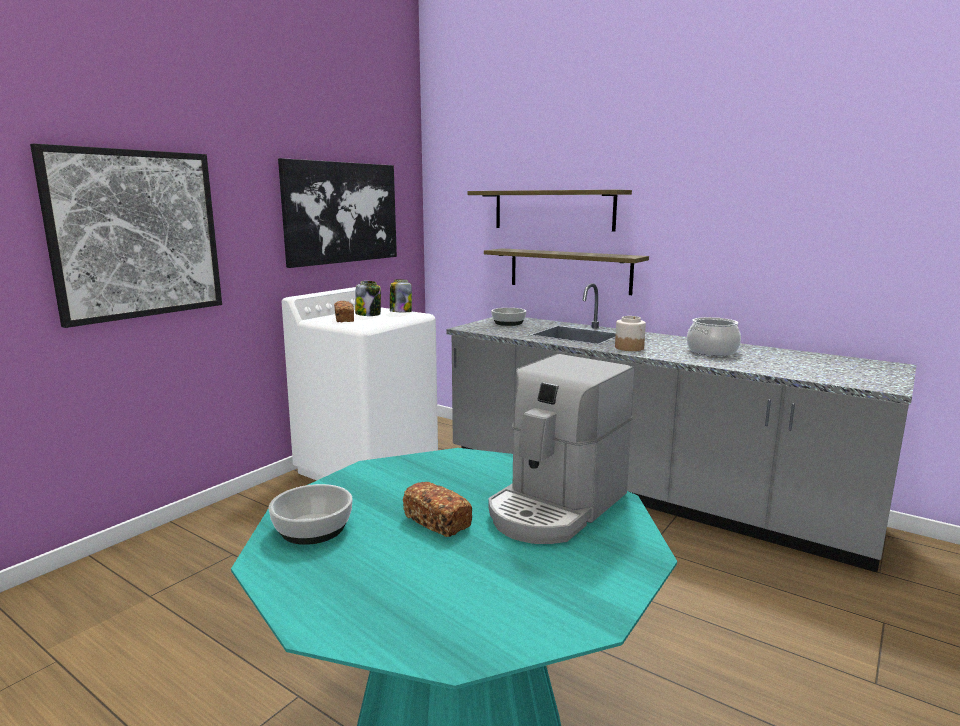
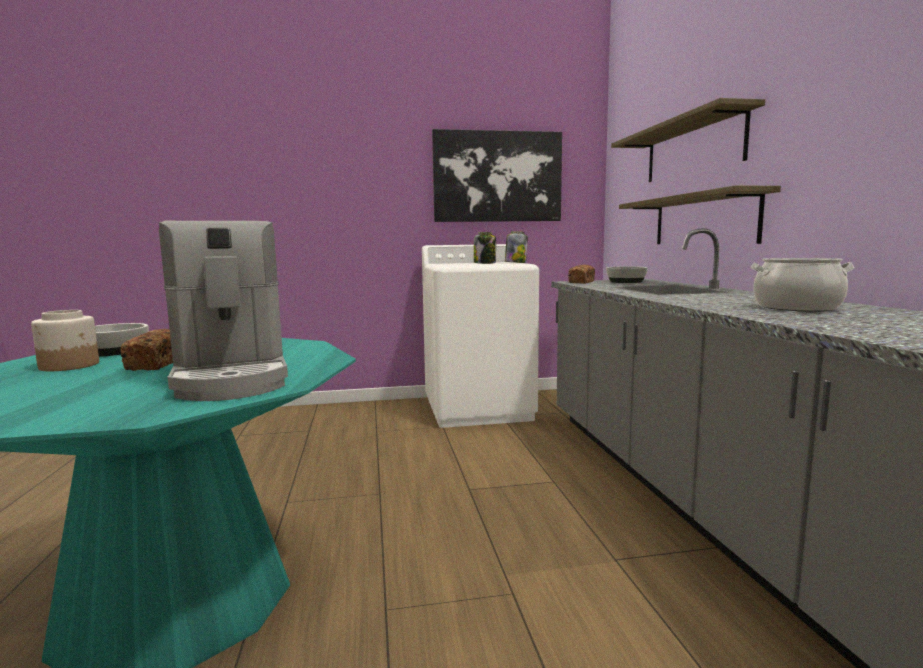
camera: 45 degrees right, 5 degrees down
(136, 234) = (307, 188): picture -> none
(344, 319) = (455, 264): bread -> bread (581, 282)
(556, 507) = (232, 377): coffee machine -> coffee machine turned 105 degrees counterclockwise
(629, 348) = (683, 298): jar -> jar (70, 365)

